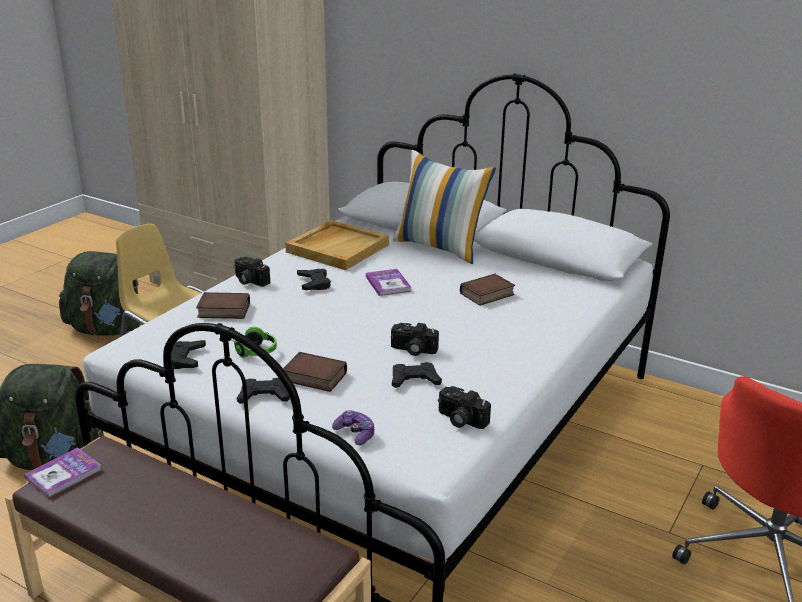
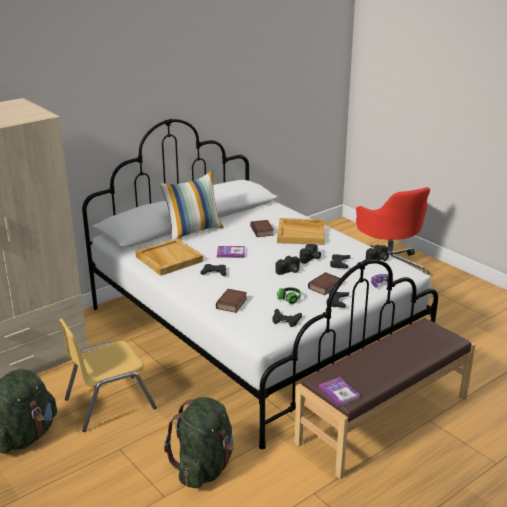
camera: 70 degrees left, 0 degrees up
(249, 281) = (195, 292): camera -> camera (289, 271)
(508, 328) = (301, 233): none -> beige tray

